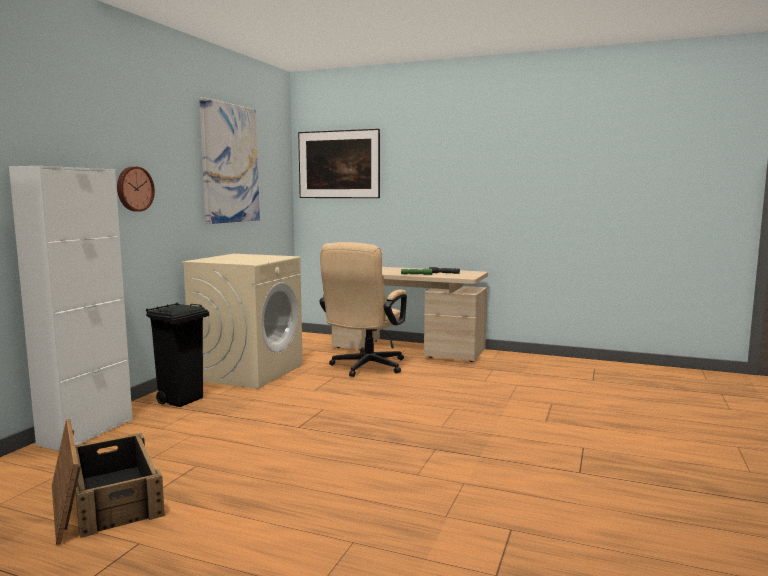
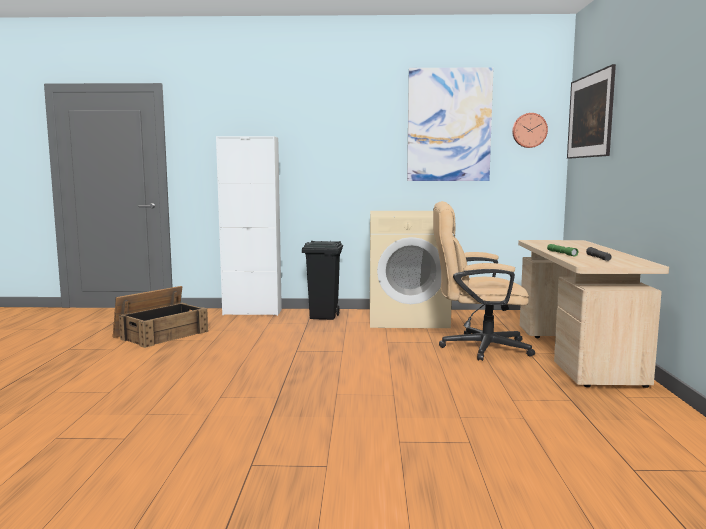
camera: 70 degrees right, 0 degrees up
(134, 189) = (326, 150): wall clock -> wall clock (529, 130)

